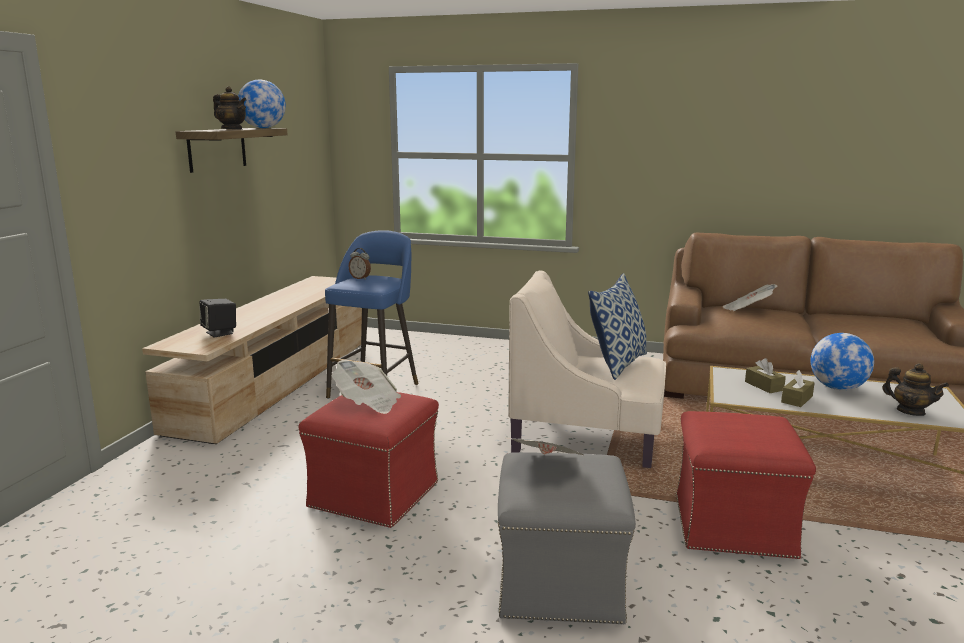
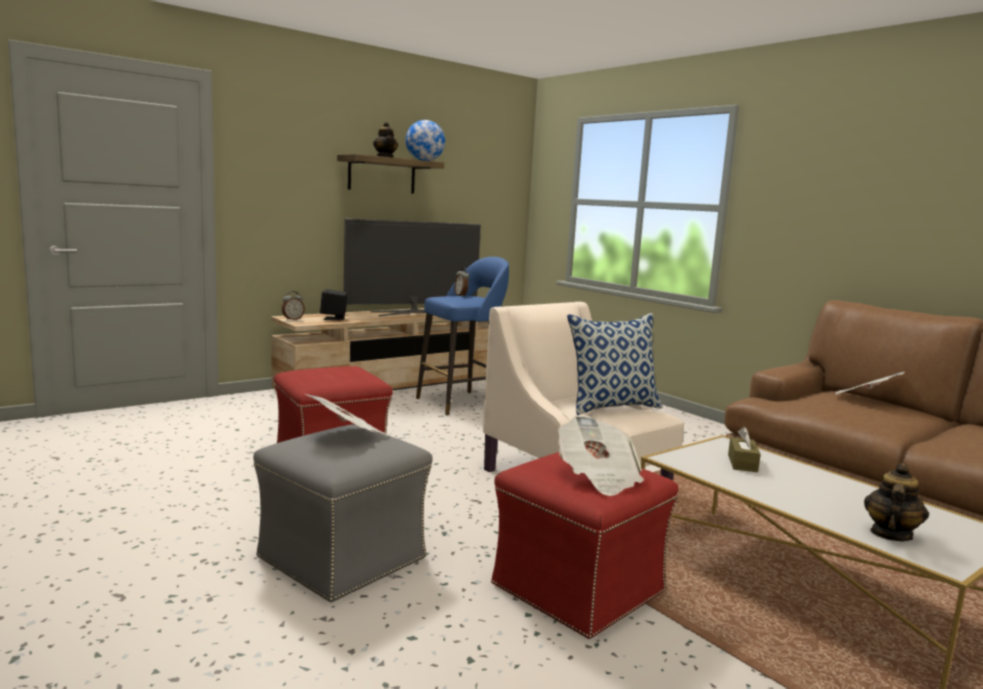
camera: 35 degrees right, 5 degrees down
(180, 346) = (293, 319): none -> alarm clock
(278, 304) = (413, 313): none -> television
(367, 403) = (332, 373): newspaper -> newspaper (598, 477)
(797, 399) = (753, 482): brown tissue box -> none
(838, 388) = (839, 490): globe -> none
(910, 411) = (890, 534): teapot -> teapot turned 135 degrees counterclockwise

